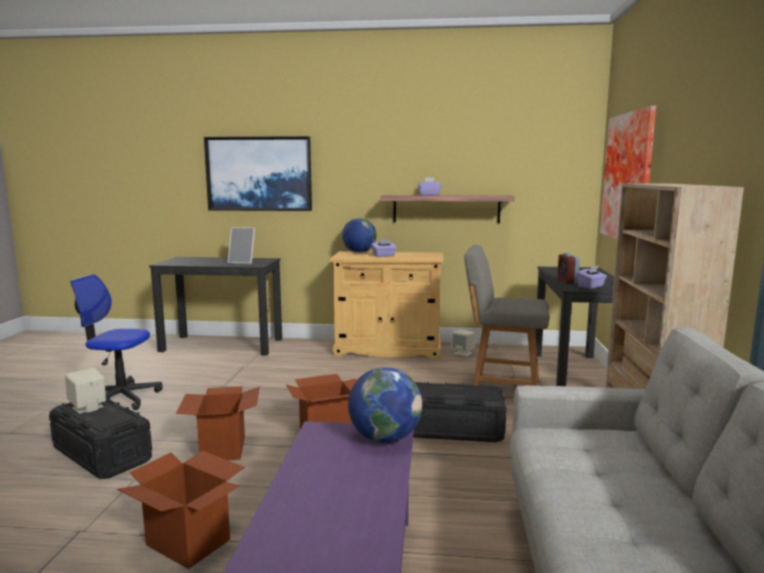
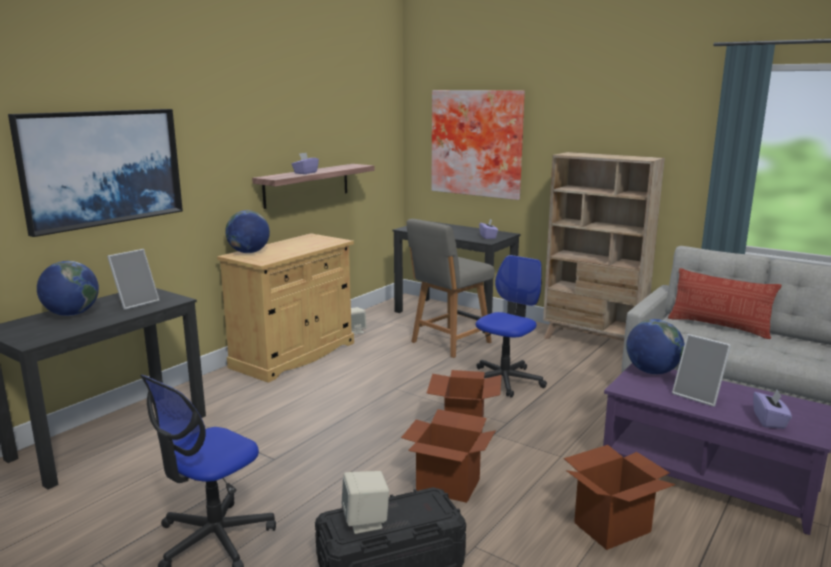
camera: 60 degrees left, 5 degrees up
(212, 260) = (72, 314): none -> globe
(333, 472) = (699, 396): none -> picture frame
(384, 256) = (292, 249): purple tissue box -> purple tissue box (769, 420)
(453, 430) = (505, 380): black storage box -> office chair
(567, 281) = (462, 236): alarm clock -> none
(652, 469) = (719, 326): none -> pillow

